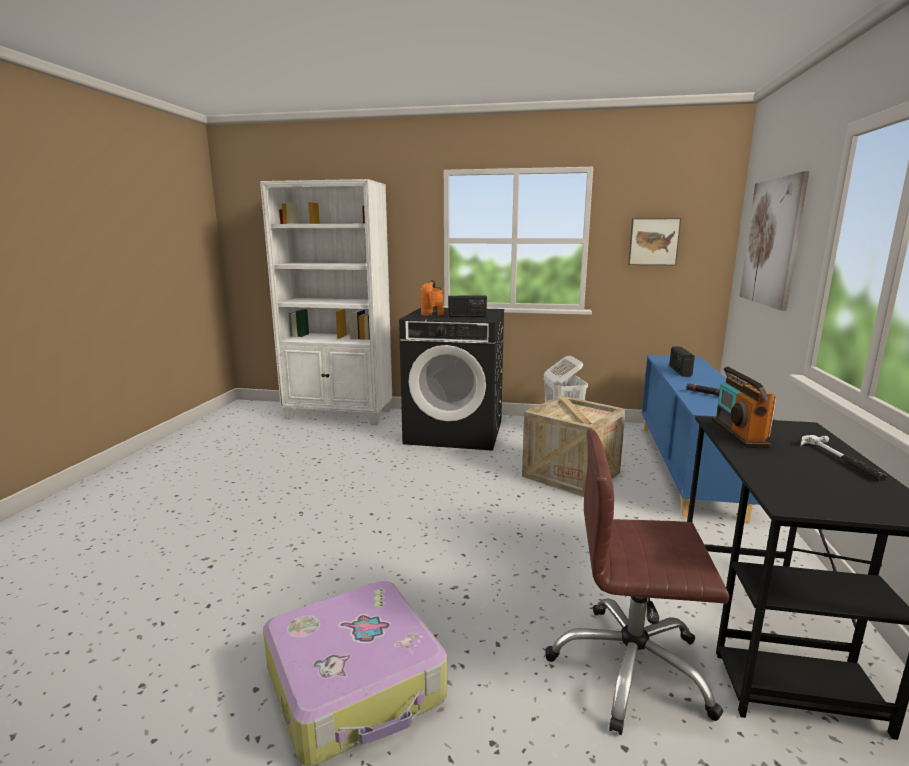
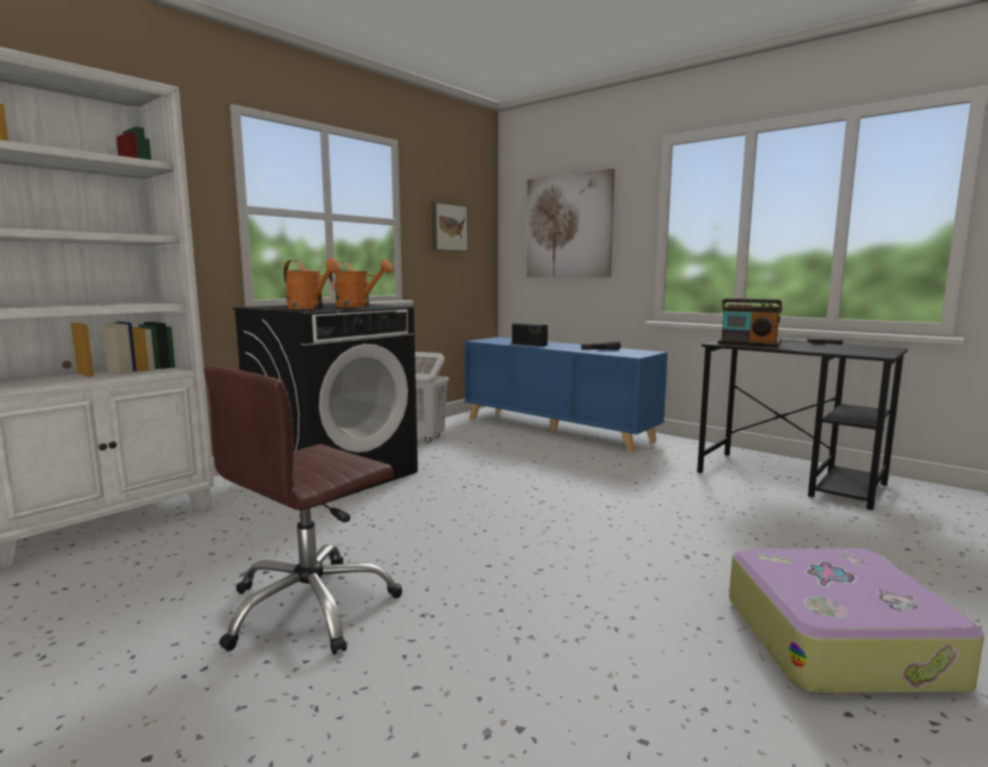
camera: 60 degrees left, 5 degrees down
(467, 316) = (358, 306): radio -> orange watering can
(571, 474) = (519, 460): crate -> none
(630, 668) = (822, 523): brown office chair -> brown office chair (310, 608)

